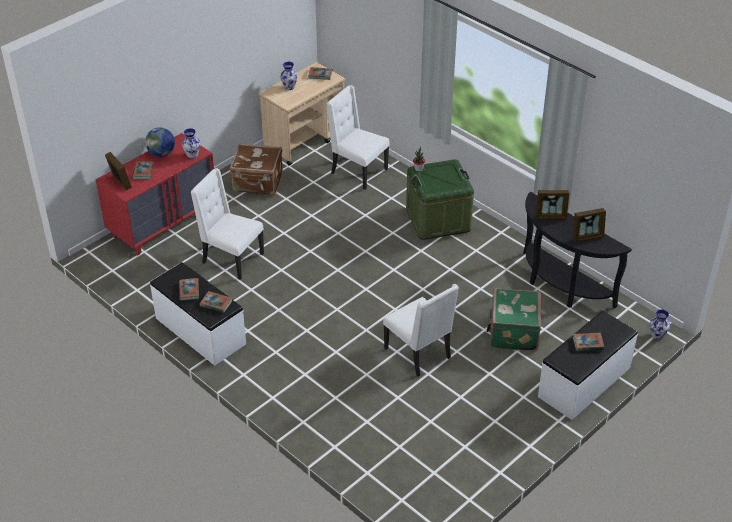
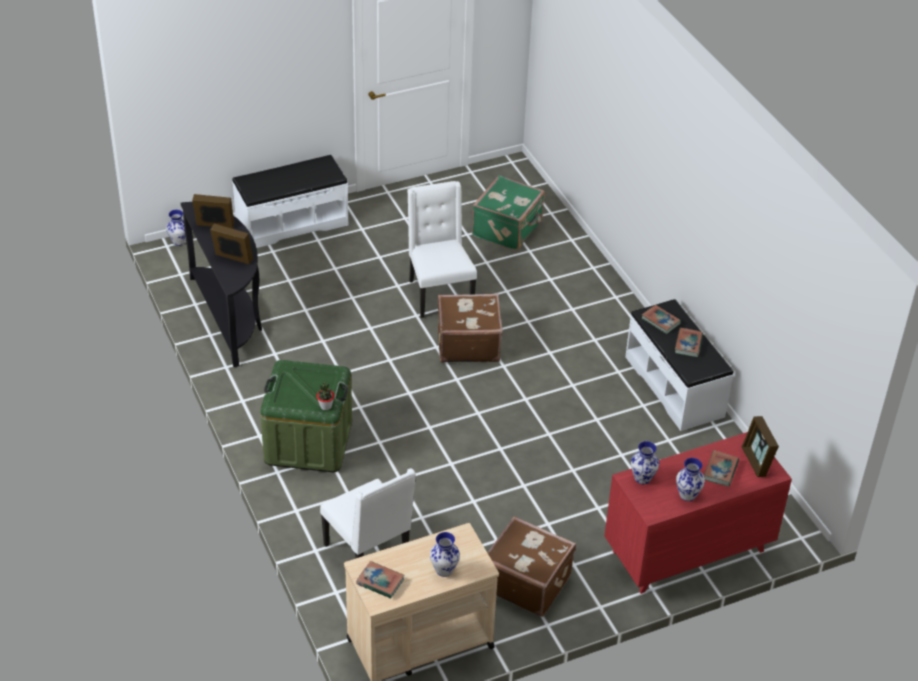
camera: 160 degrees left, 0 degrees up
(161, 153) = (687, 494): globe -> vase
(231, 259) = (608, 468): white chair -> none
(373, 318) = (467, 344): none -> brown suitcase
(512, 332) = (325, 286): green suitcase -> green suitcase (508, 229)
(588, 343) = (292, 179): book -> none

